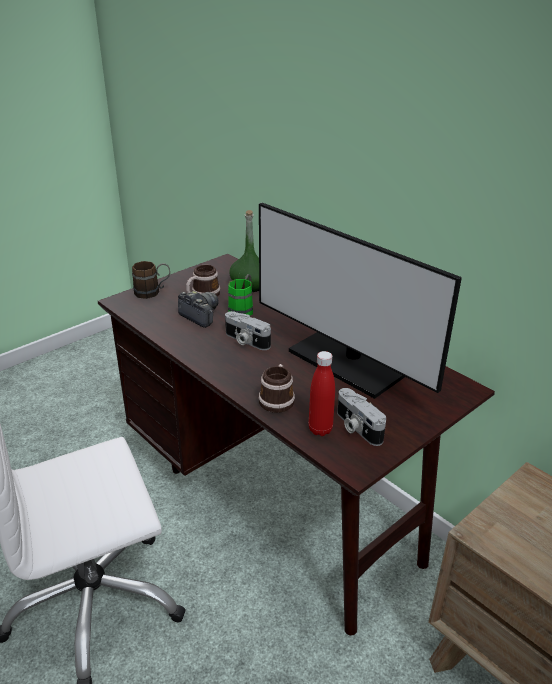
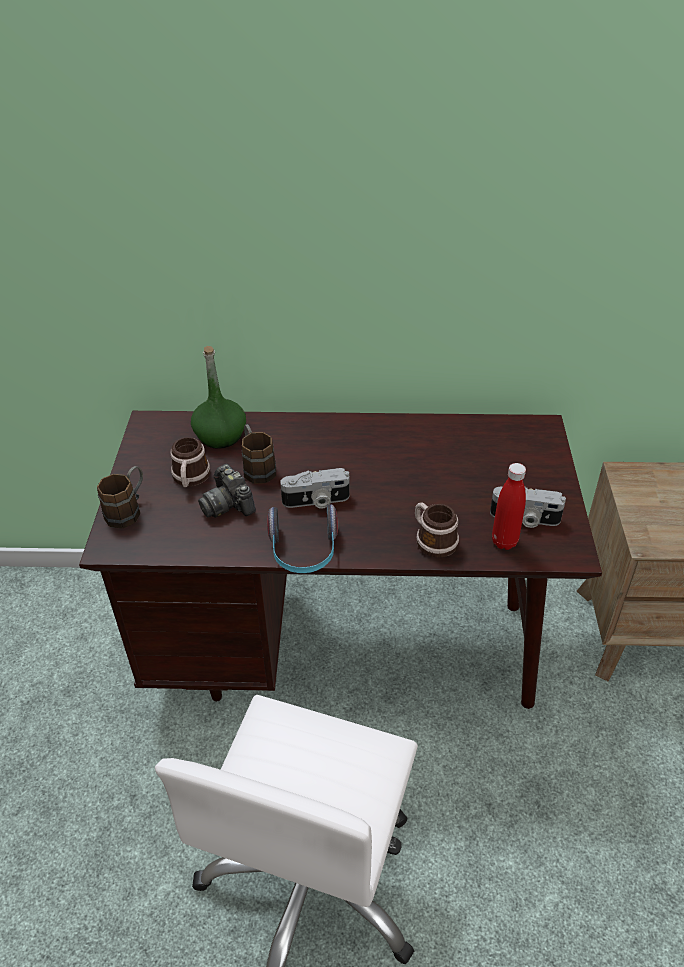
camera: 45 degrees left, 10 degrees up
(198, 359) = (304, 552): none -> headphones
(200, 316) = (228, 504): camera -> camera turned 120 degrees counterclockwise
(243, 308) = (257, 467): green mug -> brown mug
(346, 363) = (431, 464): monitor -> none

